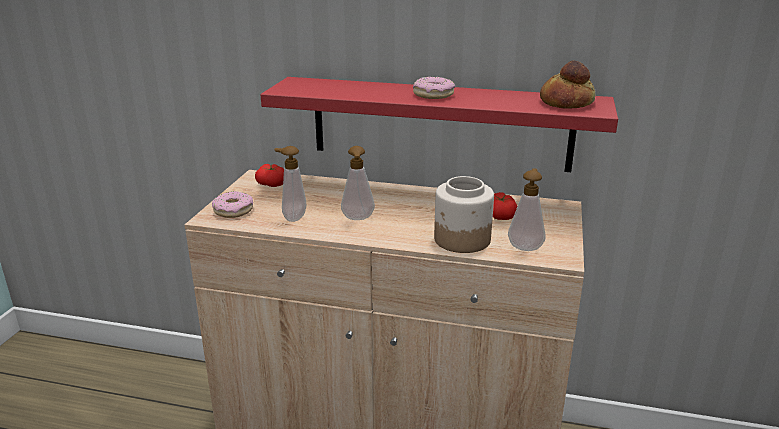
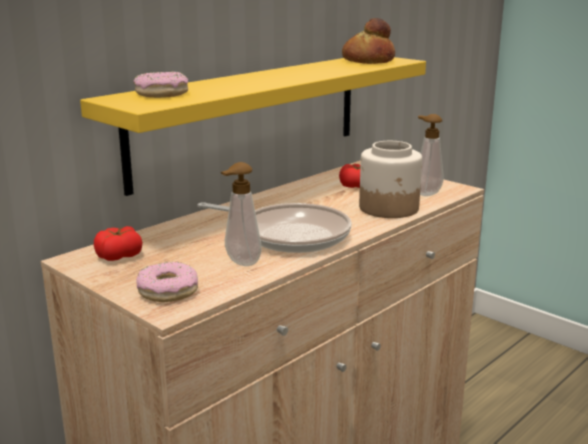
camera: 60 degrees left, 5 degrees down
(358, 219) = (289, 235): soap dispenser -> frying pan
(433, 94) = (278, 76): donut -> donut (162, 94)
(440, 123) = (250, 117): red shelf -> yellow shelf

